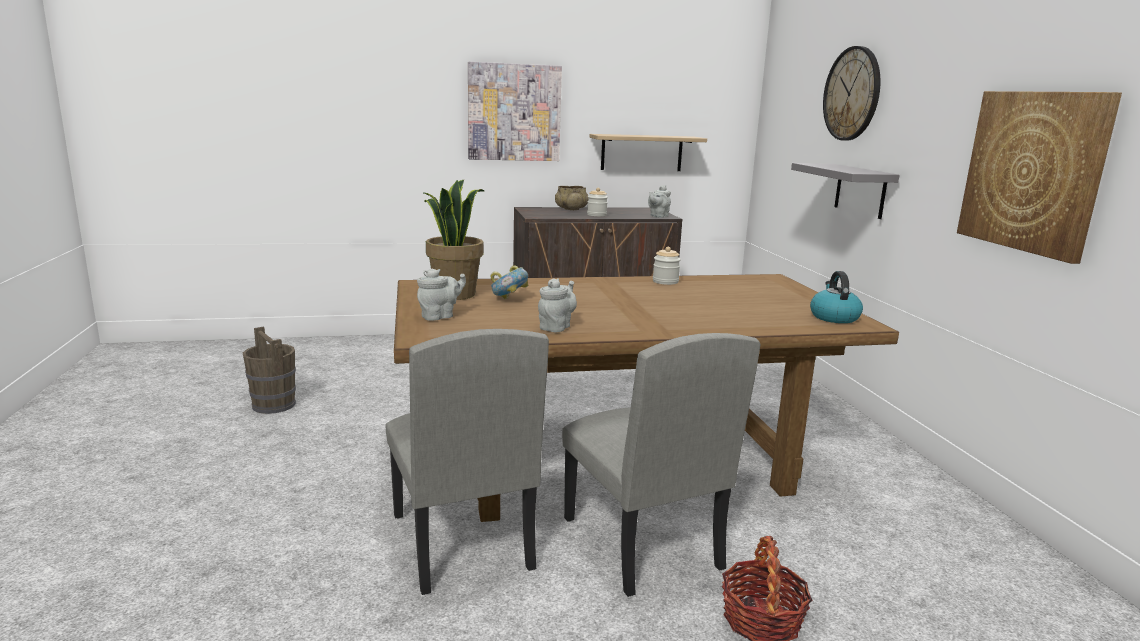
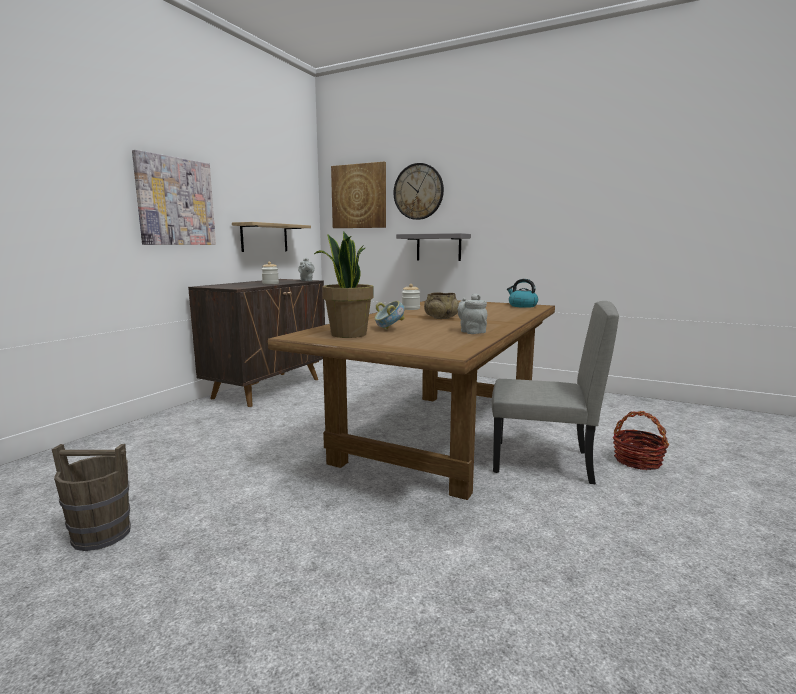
camera: 50 degrees left, 5 degrees down
(440, 316) = (401, 343): grey teapot -> none
(460, 541) = (486, 515): grey chair -> none
(571, 209) = (236, 283): beige bowl -> beige bowl (441, 318)
(1033, 171) = (566, 220): picture -> picture (359, 196)

